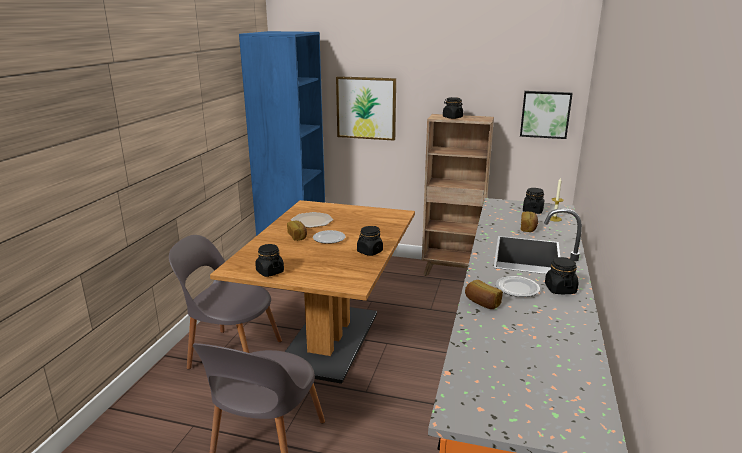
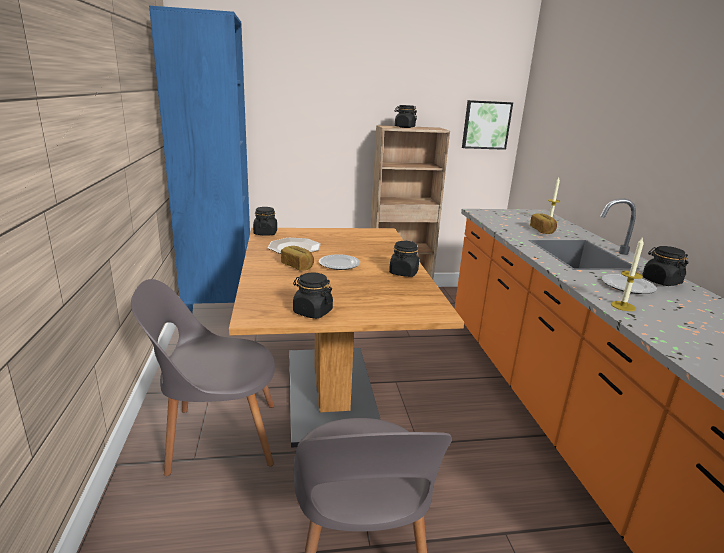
camera: 25 degrees left, 0 degrees up
(366, 108) = (298, 120): picture -> none
(482, 303) = (623, 306): bread -> candle
(532, 211) = (521, 216): black jar -> black jar (265, 233)

